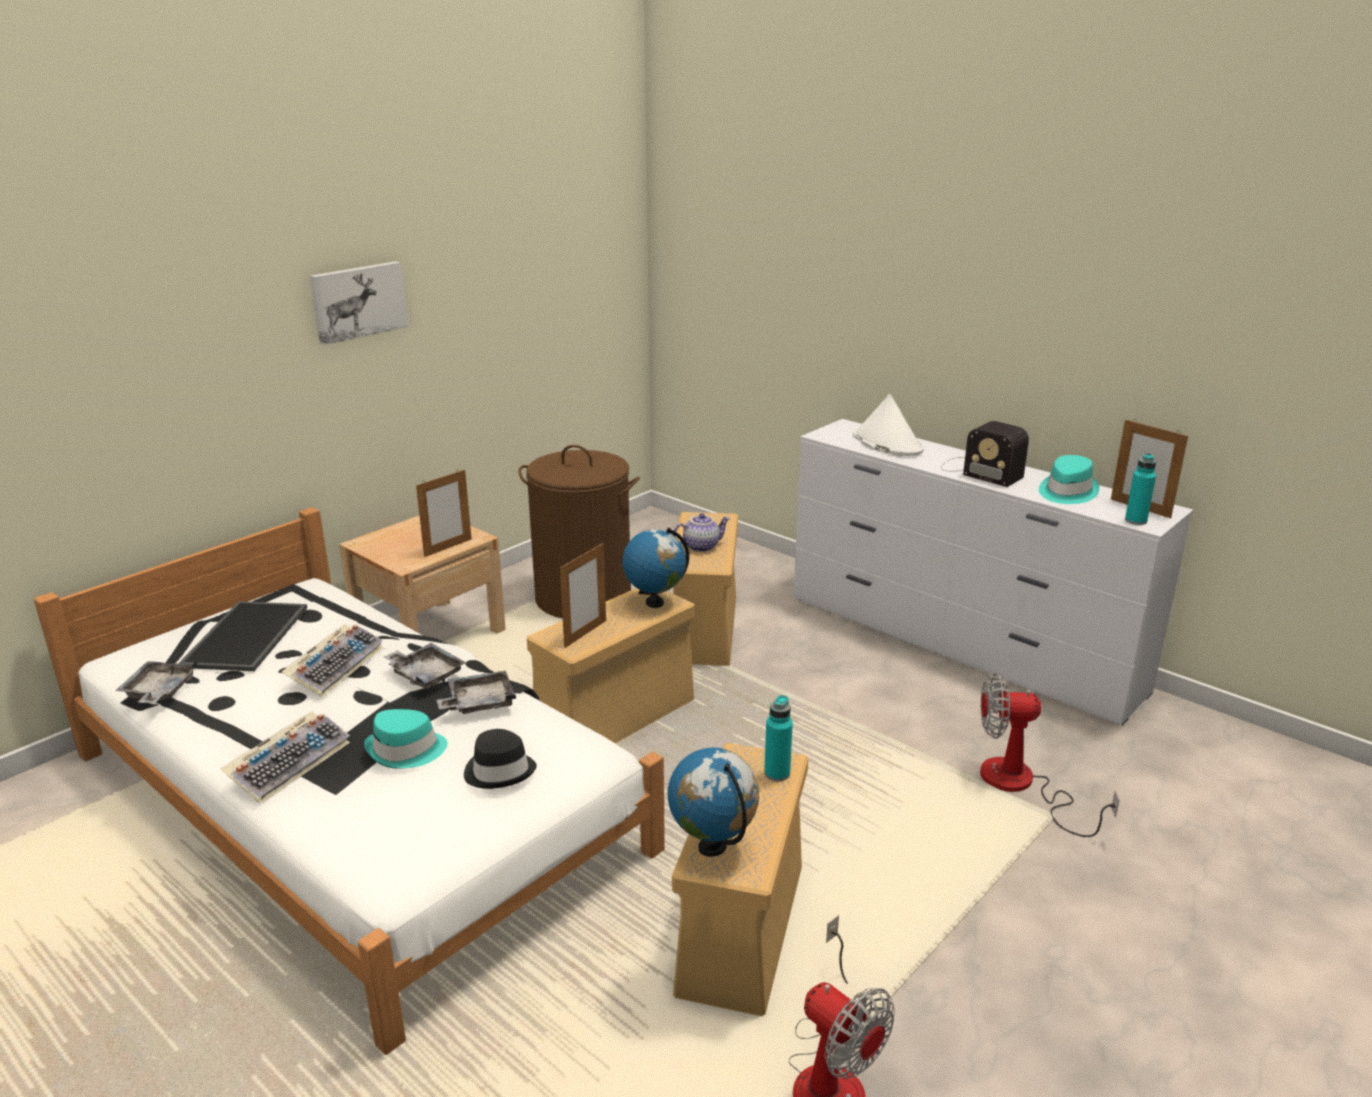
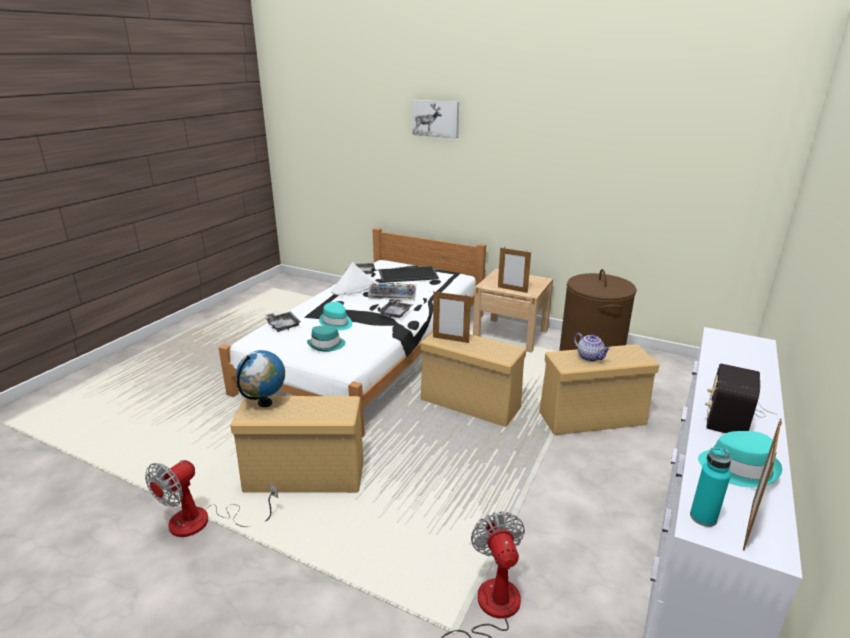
camera: 75 degrees right, 0 degrees up
(289, 763) = (322, 304): keyboard -> none
(358, 301) = (538, 150): picture -> picture (436, 118)
(479, 702) = (378, 329): grey tray -> grey tray (282, 325)
(500, 771) = (326, 345): black hat -> turquoise hat
(654, 602) = (500, 353): globe -> none
(777, 773) = (331, 415): turquoise bottle -> none
(887, 443) = (742, 362): white hat -> white hat (353, 288)

